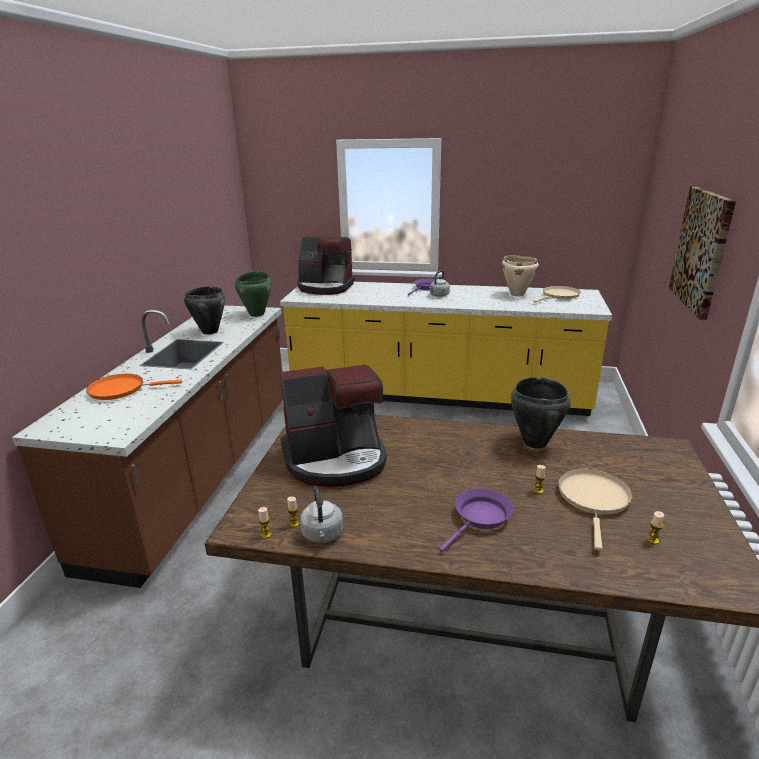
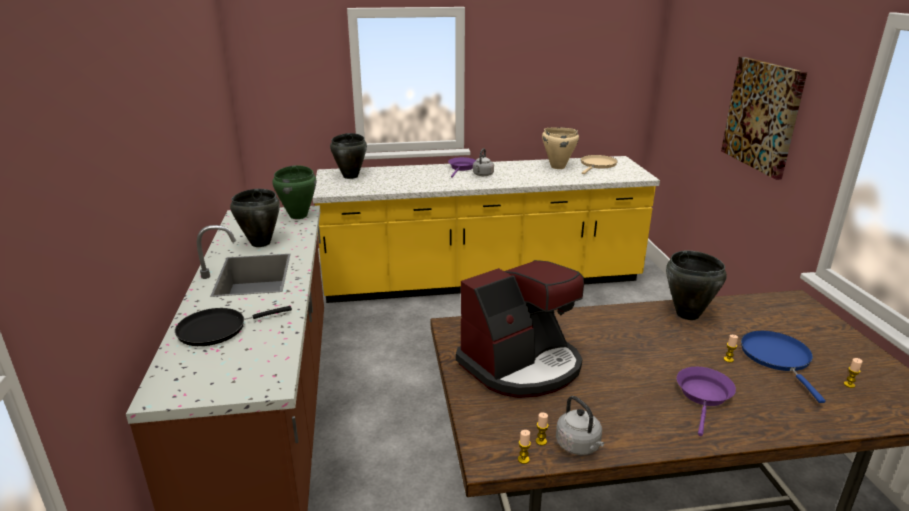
camera: 20 degrees left, 0 degrees up
(121, 389) = (217, 329): orange frying pan -> black frying pan
(325, 287) = (351, 176): coffee machine -> black cooking pot
(593, 499) = (777, 358): beige frying pan -> blue frying pan

